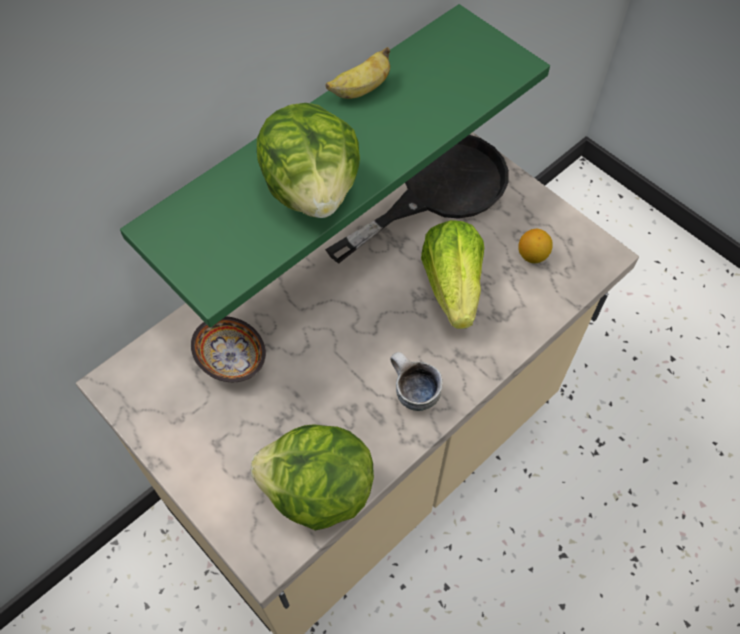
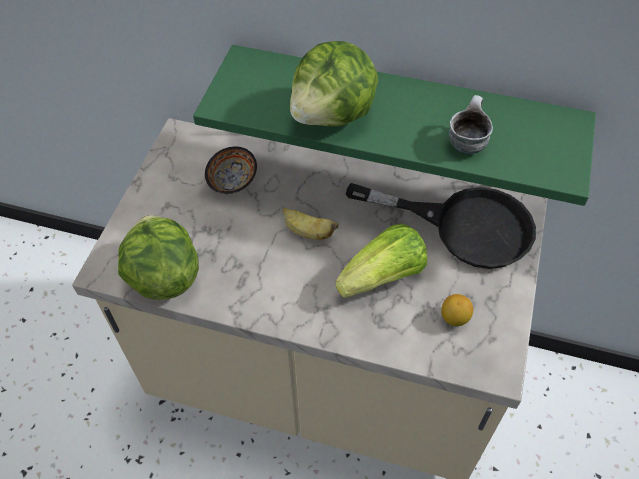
camera: 60 degrees right, 5 degrees down
(361, 90) = (447, 97): banana -> banana (308, 232)
(411, 392) = (273, 294): mug -> mug (466, 140)

